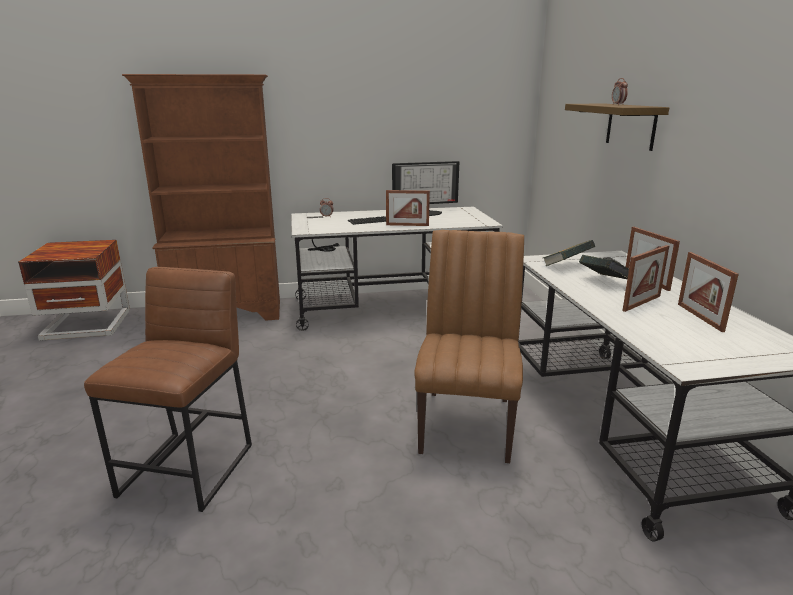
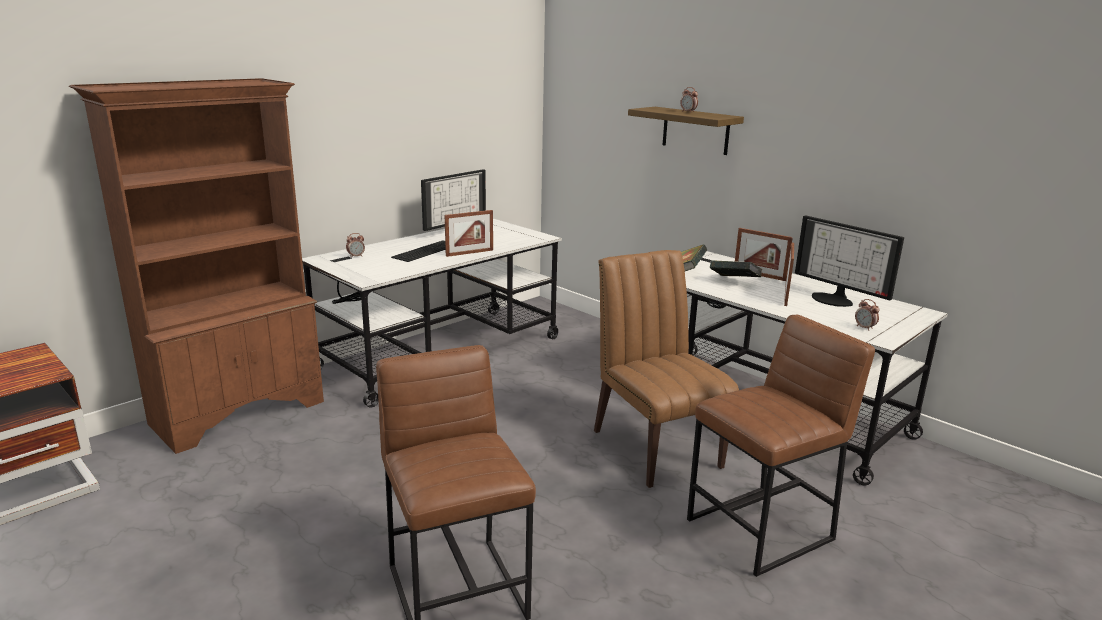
camera: 35 degrees left, 0 degrees up
(476, 531) = (761, 528): none -> brown chair
(686, 351) = (865, 328): none -> alarm clock
(700, 317) = (834, 299): picture frame -> monitor

